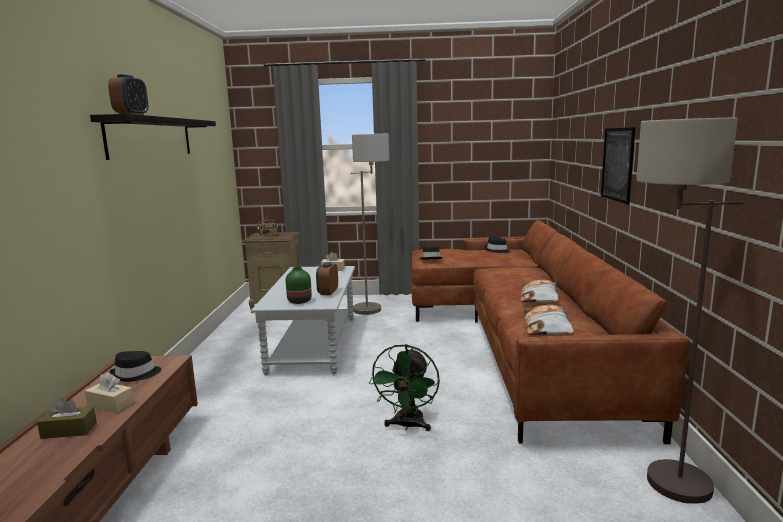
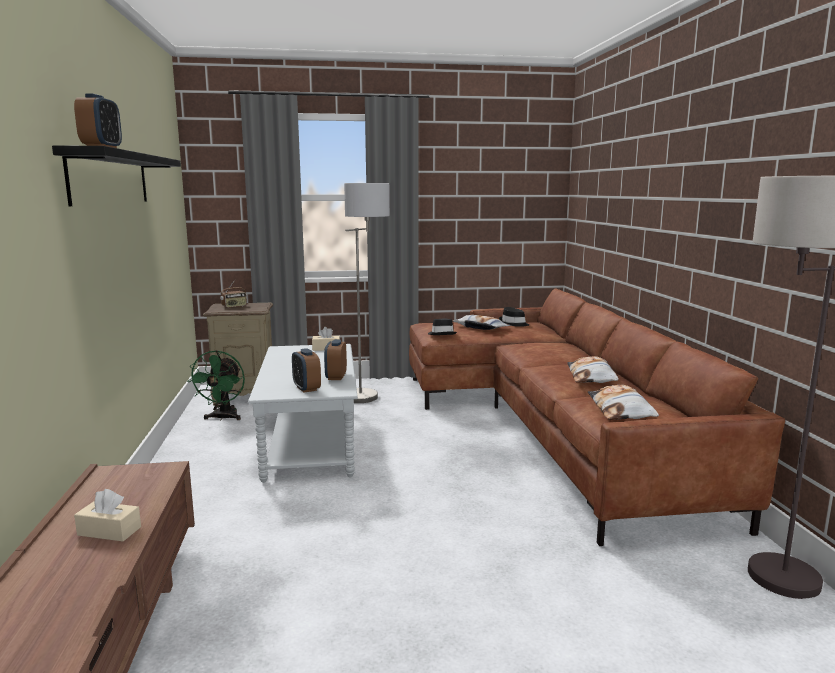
camera: 10 degrees left, 0 degrees up
(69, 430) = (67, 569): brown tissue box -> none
(136, 374) = (125, 490): black hat -> none
(300, 301) = (306, 388): green vase -> alarm clock
(408, 425) = (464, 534): green fan -> green fan (223, 418)
(467, 254) = (481, 328): none -> pillow
(617, 164) = (673, 225): picture -> none

